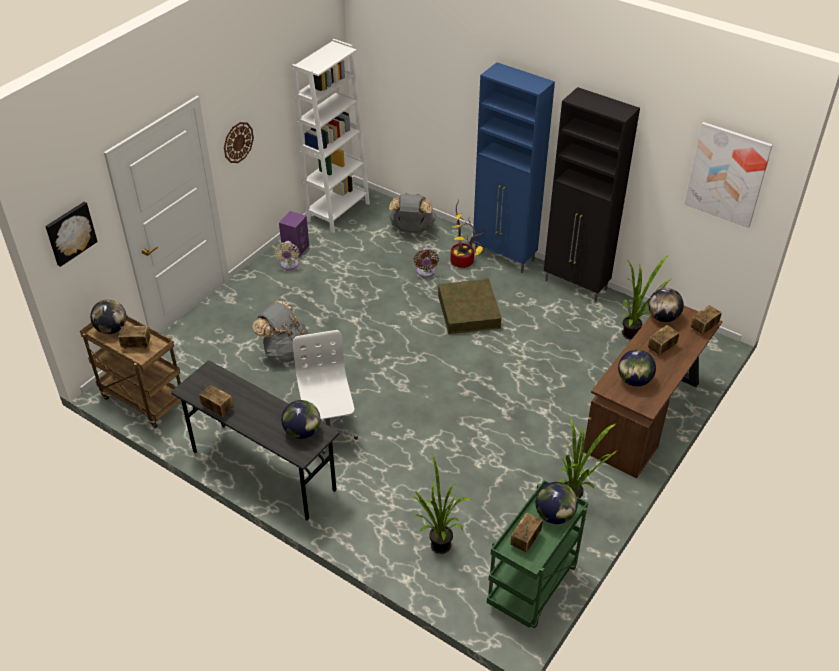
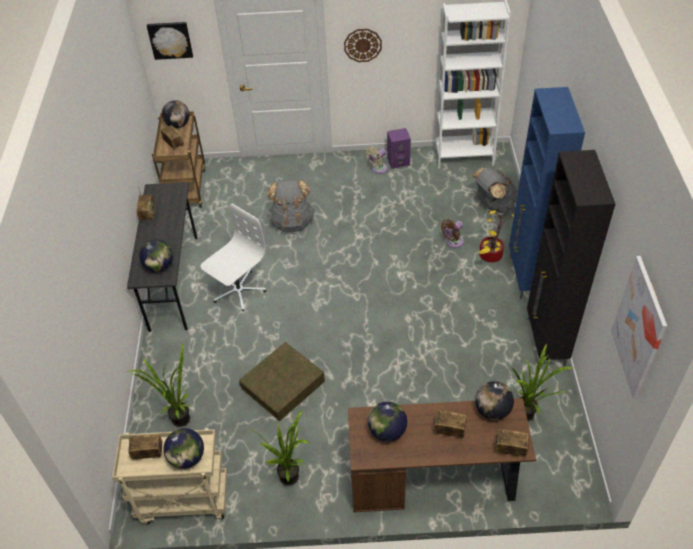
camera: 55 degrees right, 5 degrees up
(469, 311) = (437, 293): brown storage box -> brown storage box (283, 385)
(532, 588) = (182, 501): green cart -> beige cart

